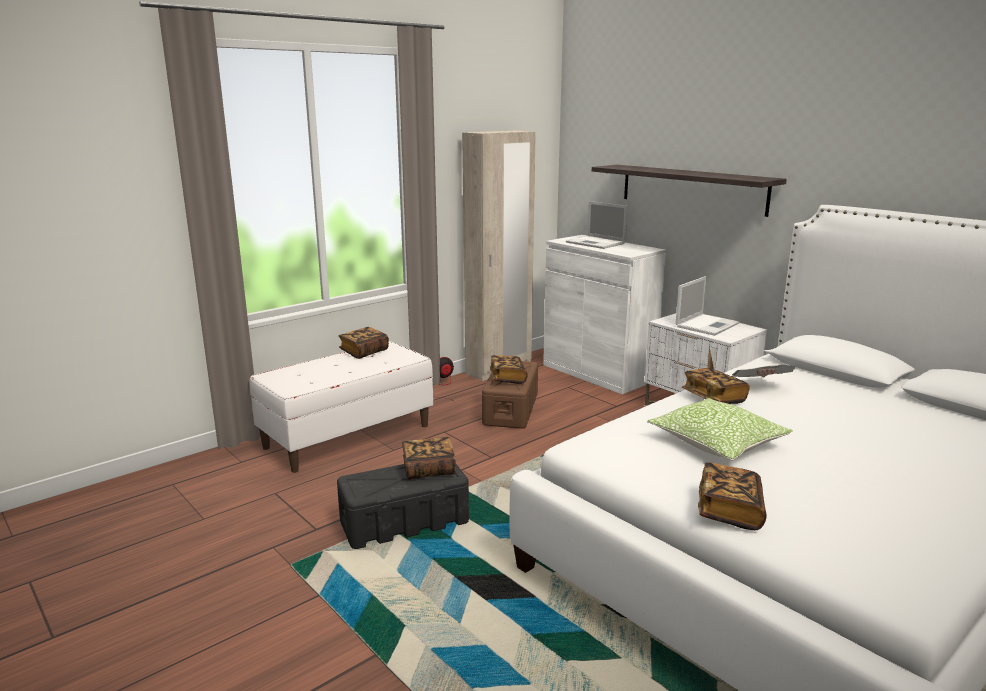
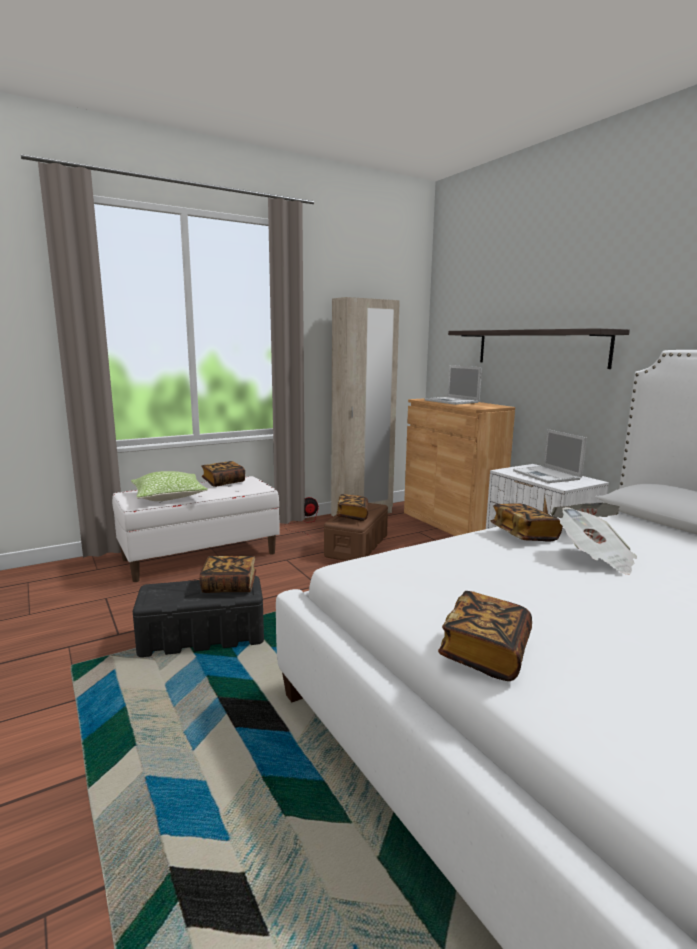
camera: 10 degrees right, 5 degrees down
(598, 372) = (451, 522): white cabinet -> brown cabinet
(707, 325) = (547, 475): laptop -> laptop turned 105 degrees clockwise
(717, 443) = (506, 577): pillow -> pillow (169, 497)
(783, 418) = (596, 559): none -> newspaper

